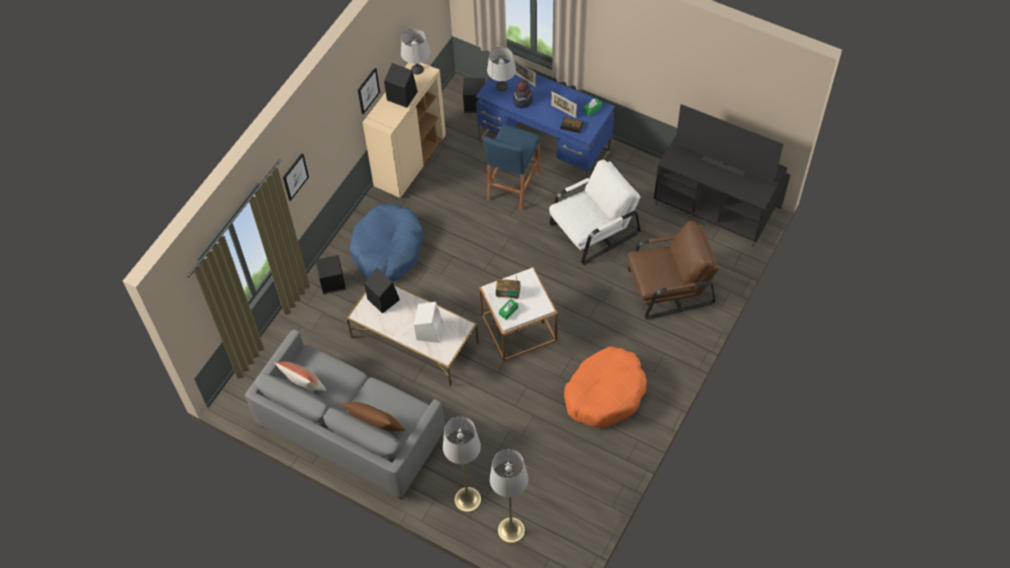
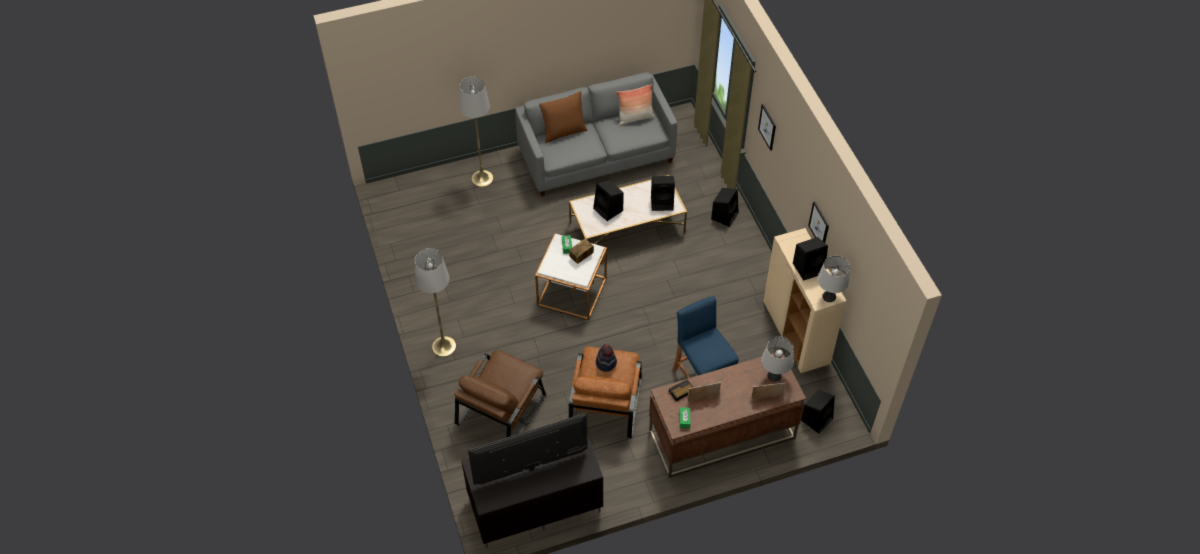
camera: 130 degrees right, 5 degrees down
(387, 249) = (722, 264): blue dog bed -> none
(429, 330) = (608, 210): white speaker -> black speaker
(511, 530) = (438, 185): grey floor lamp -> grey floor lamp (444, 347)
(522, 100) = (744, 378): hat -> hat (606, 362)
(545, 146) = (721, 435): blue desk -> brown desk
(593, 229) = (605, 402): white armchair -> brown armchair
(605, 393) = (467, 301): orange dog bed -> none

